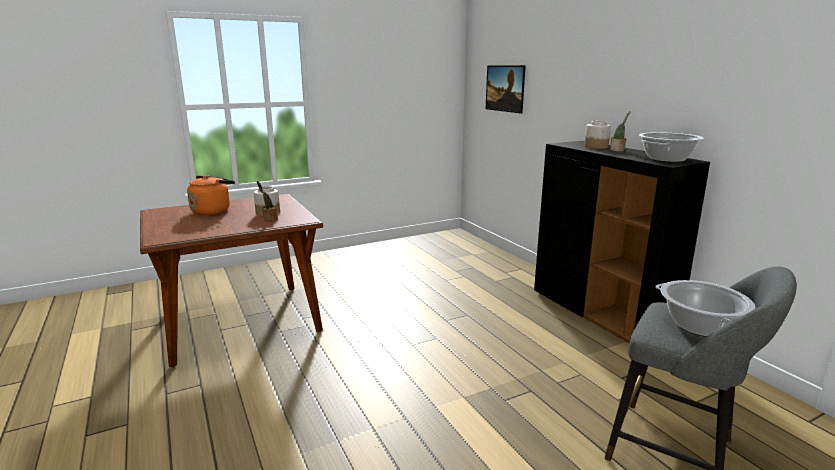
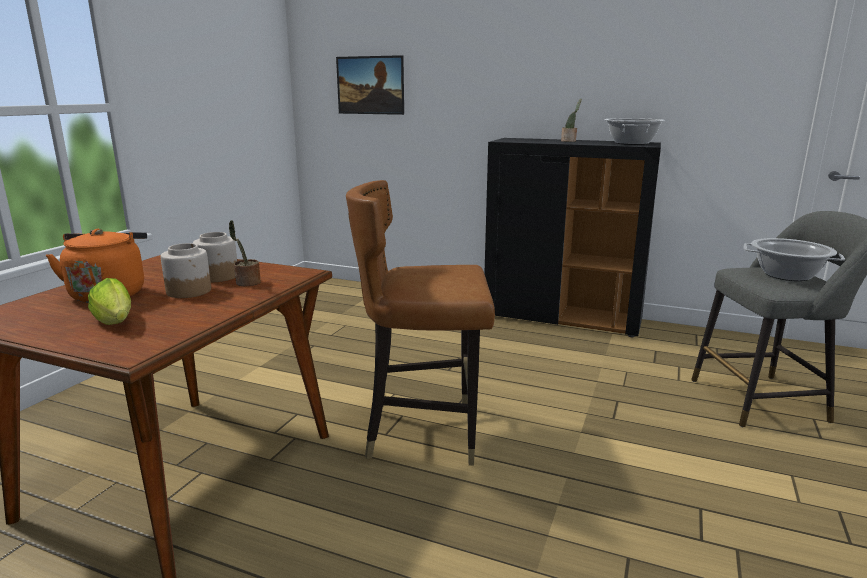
camera: 40 degrees left, 0 degrees up
(184, 225) = (115, 322): none -> lettuce
(369, 351) = (423, 433): none -> brown chair
(596, 147) = (541, 140): jar -> jar (189, 291)

